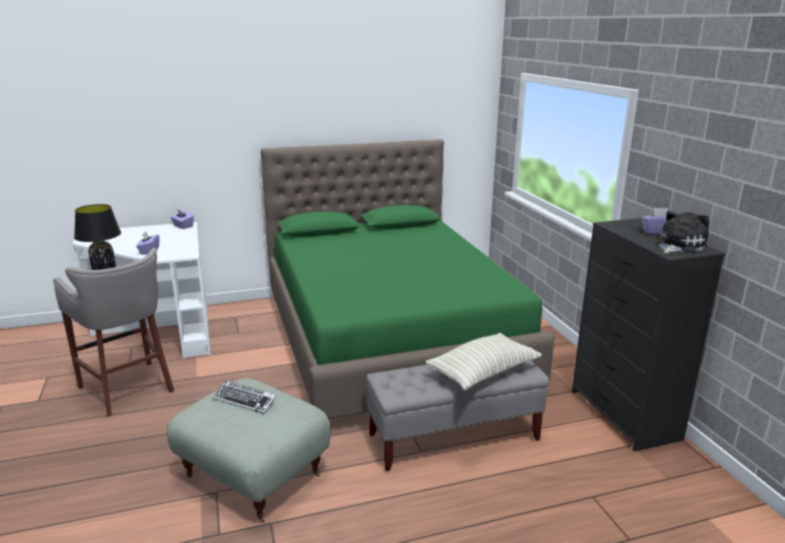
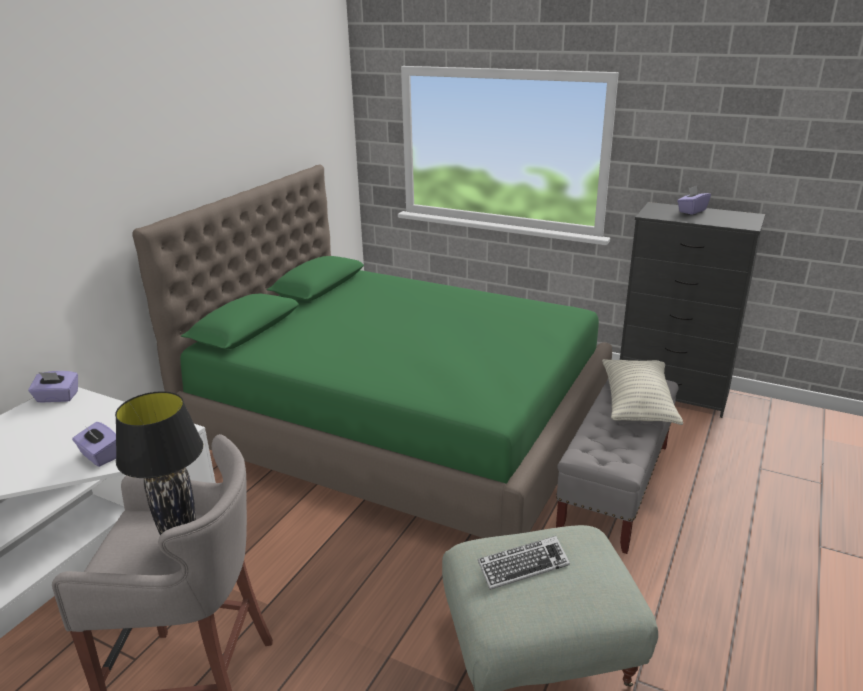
camera: 45 degrees left, 5 degrees up
(678, 245) = (732, 217): plush toy -> none

